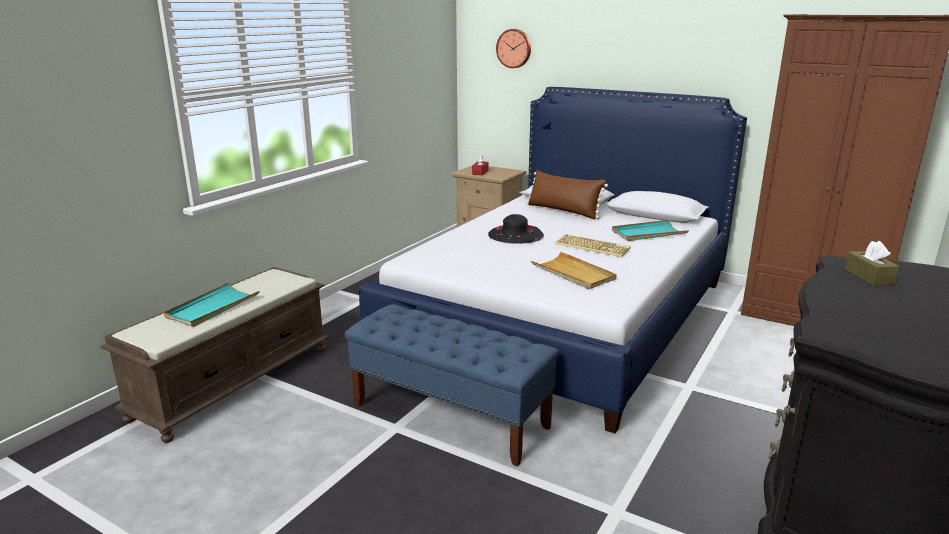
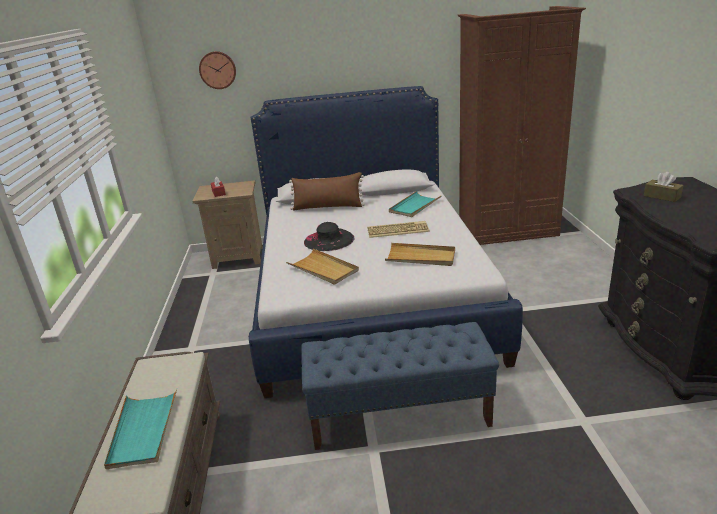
camera: 35 degrees left, 5 degrees up
(471, 252) = (323, 269): none -> beige tray

